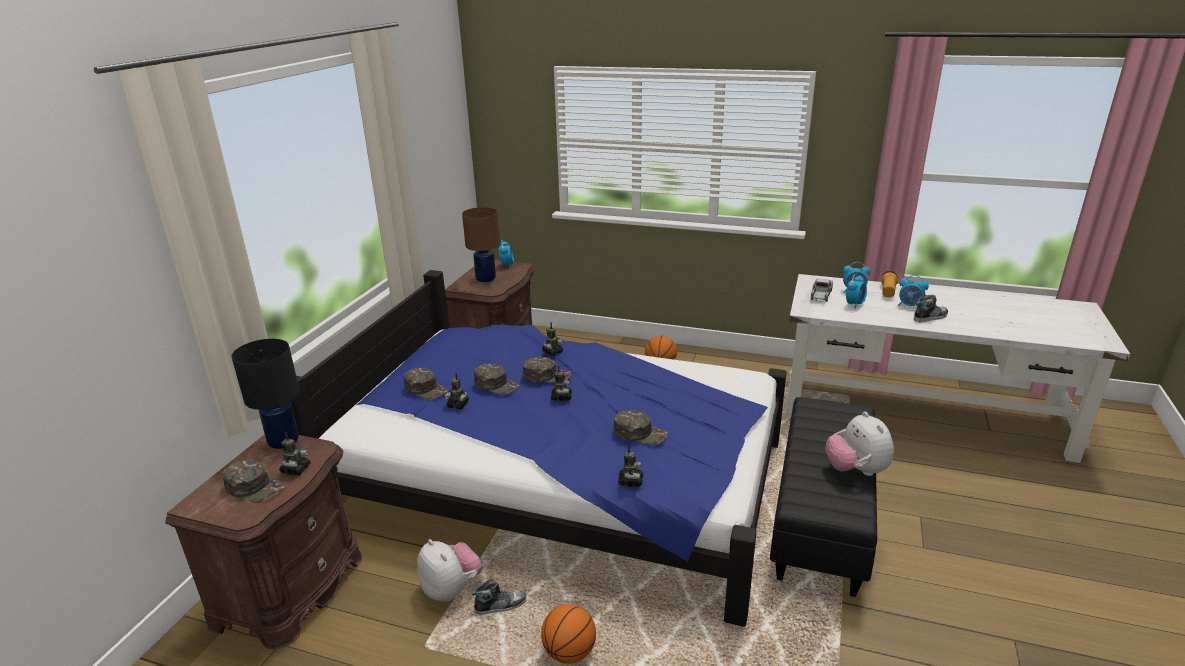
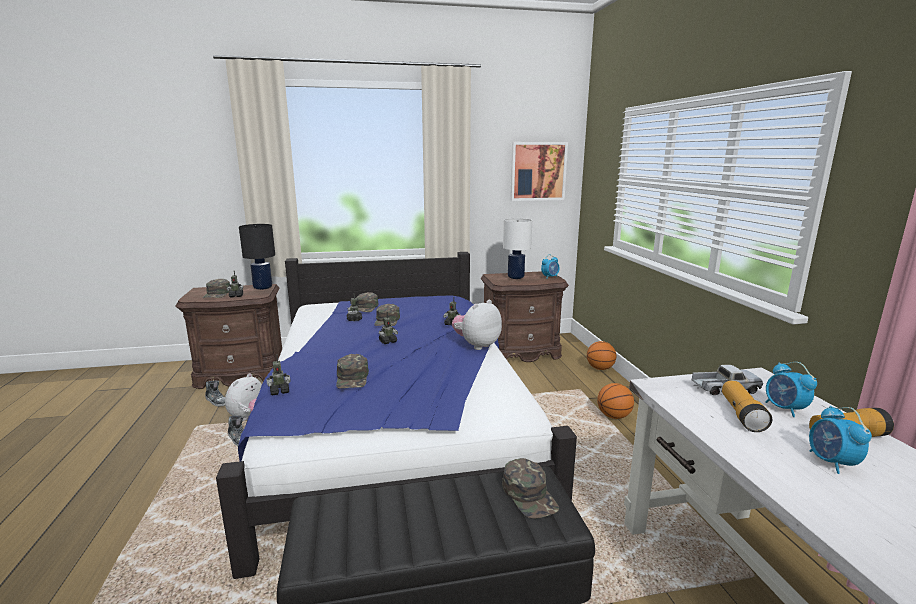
camera: 60 degrees right, 10 degrees down
(443, 144) = (538, 171): none -> picture
(486, 280) = (516, 278): brown table lamp -> white table lamp
(547, 375) = (415, 330): green cap -> green cap (529, 495)
(569, 652) = (194, 483): basketball -> basketball (600, 368)
(854, 304) = (741, 415): alarm clock -> flashlight
(856, 470) = (410, 542): plush toy -> plush toy (476, 345)
(930, 317) = (826, 489): shoe -> shoe (217, 401)

